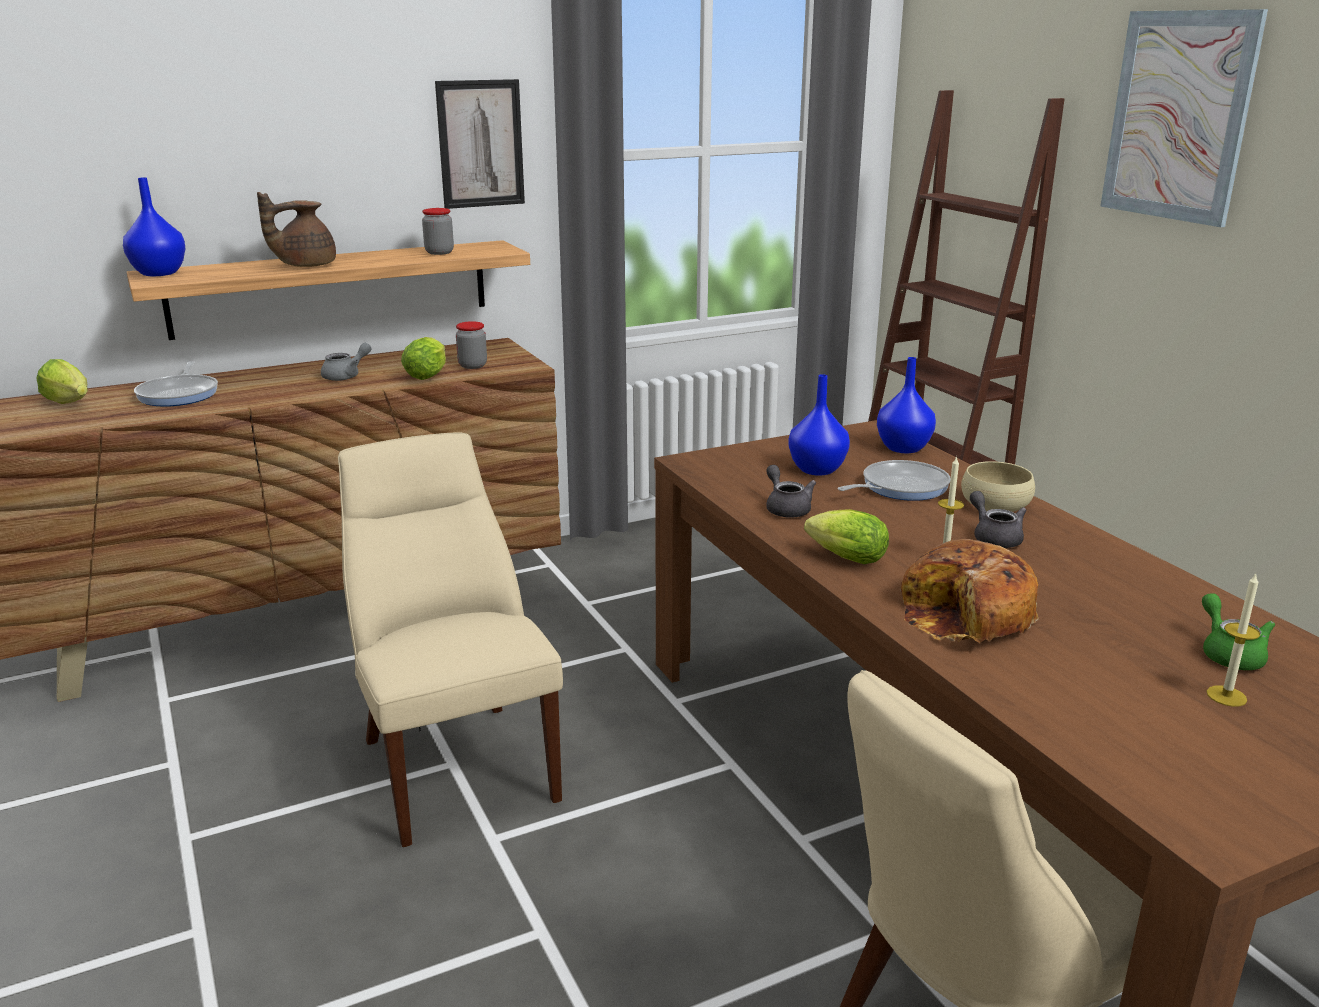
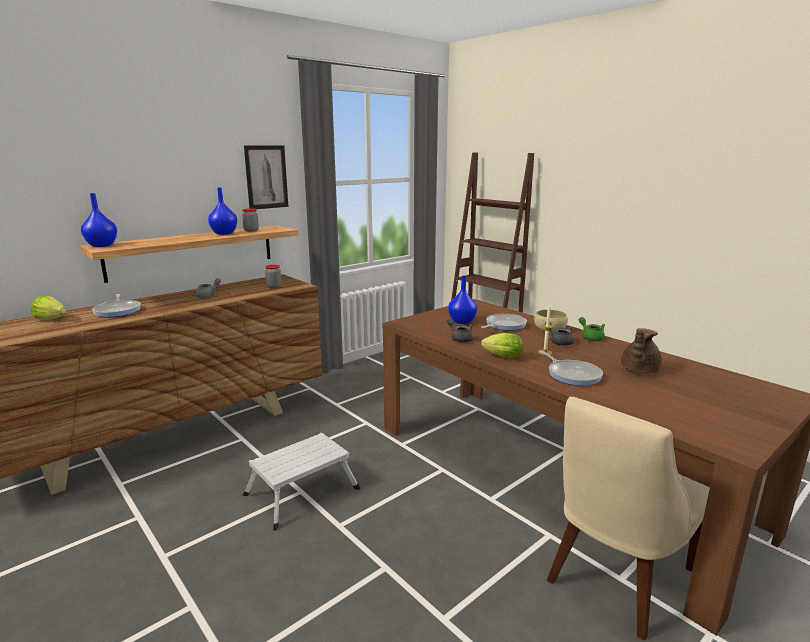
camera: 15 degrees left, 5 degrees down
(304, 265) = (183, 238): brown teapot -> brown teapot (638, 370)
(428, 375) = (254, 292): lettuce -> none
(455, 763) = (302, 491): beige chair -> white step ladder
(904, 448) = (494, 309): blue vase -> blue vase (225, 233)
(967, 616) = (572, 375): bread -> frying pan
(1178, 116) = (588, 158): picture -> none
(1226, 696) = (699, 393): candle -> none
(1229, 653) = (687, 376): green teapot -> green teapot (591, 337)

